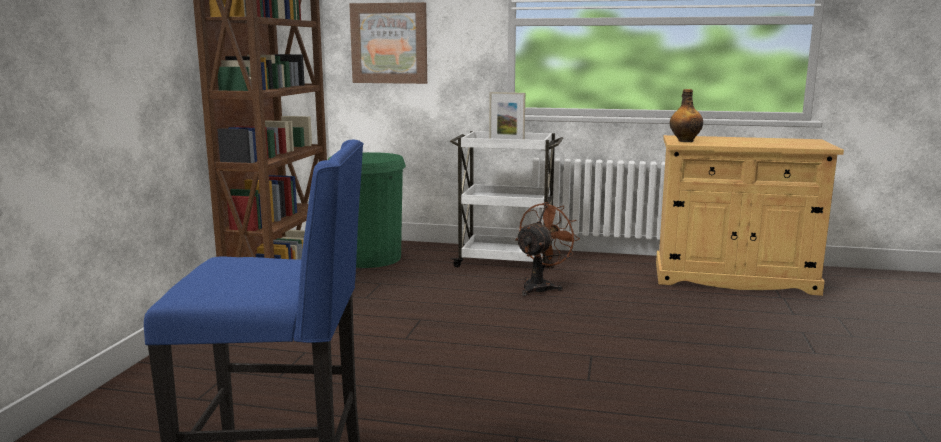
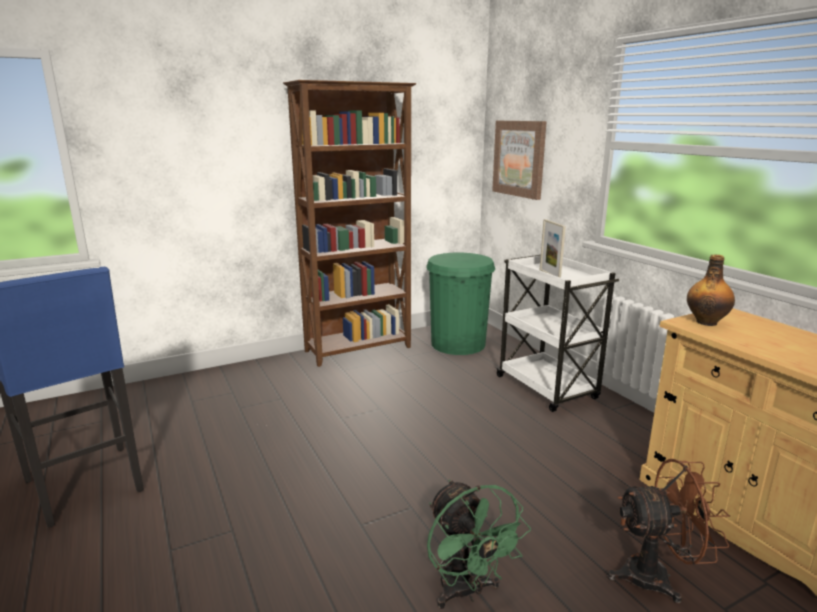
camera: 50 degrees right, 5 degrees up
(541, 287) = (520, 425): brown fan -> brown fan (657, 576)
(711, 370) = (466, 592): none -> green fan

